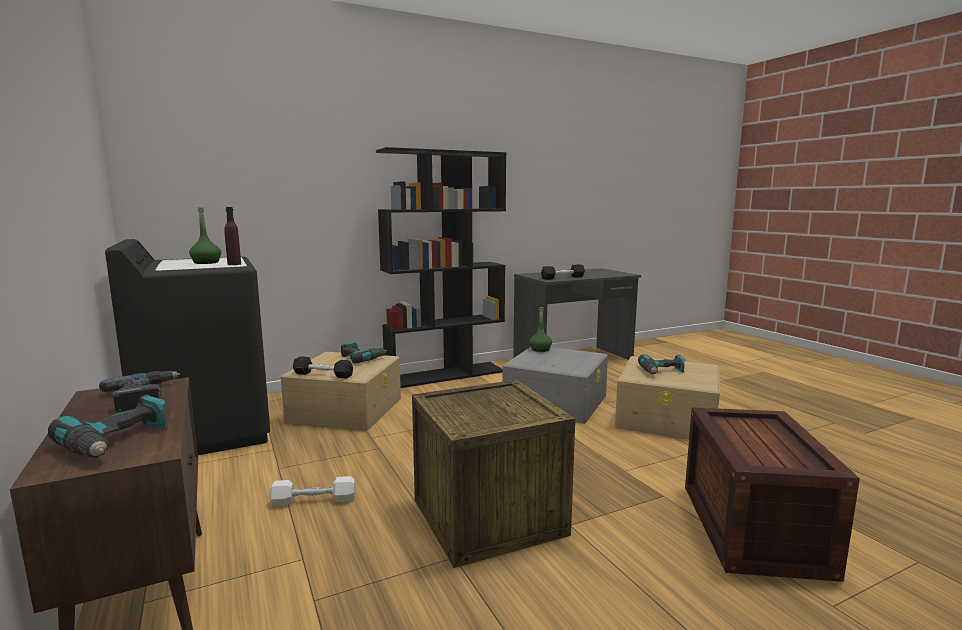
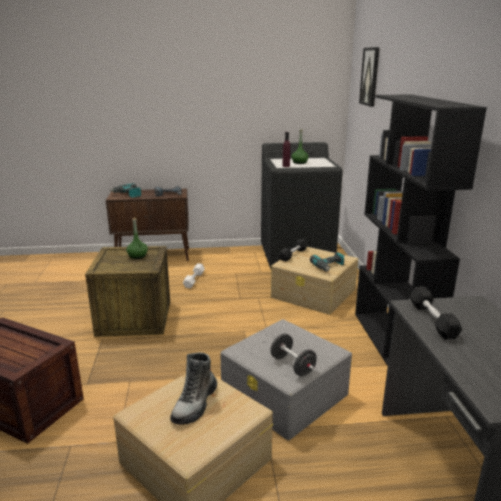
camera: 110 degrees right, 10 degrees up
(217, 131) = (370, 76): none -> picture
(540, 349) = (325, 350): green bottle -> green bottle (137, 256)
(574, 355) = (292, 365): none -> black dumbbell
(662, 372) = (195, 404): power drill -> boot

